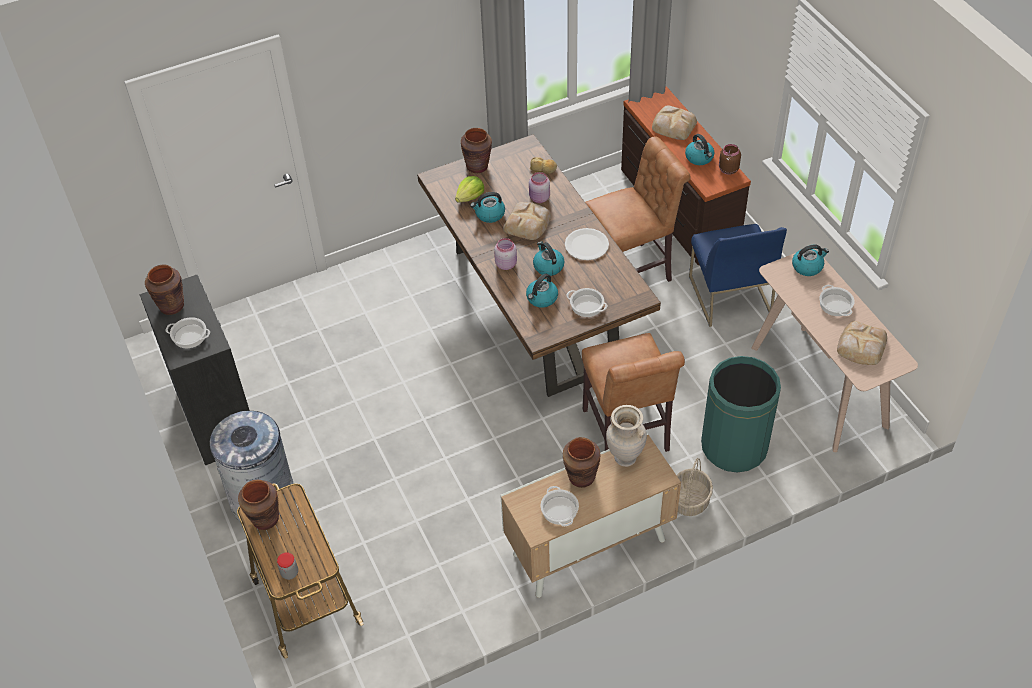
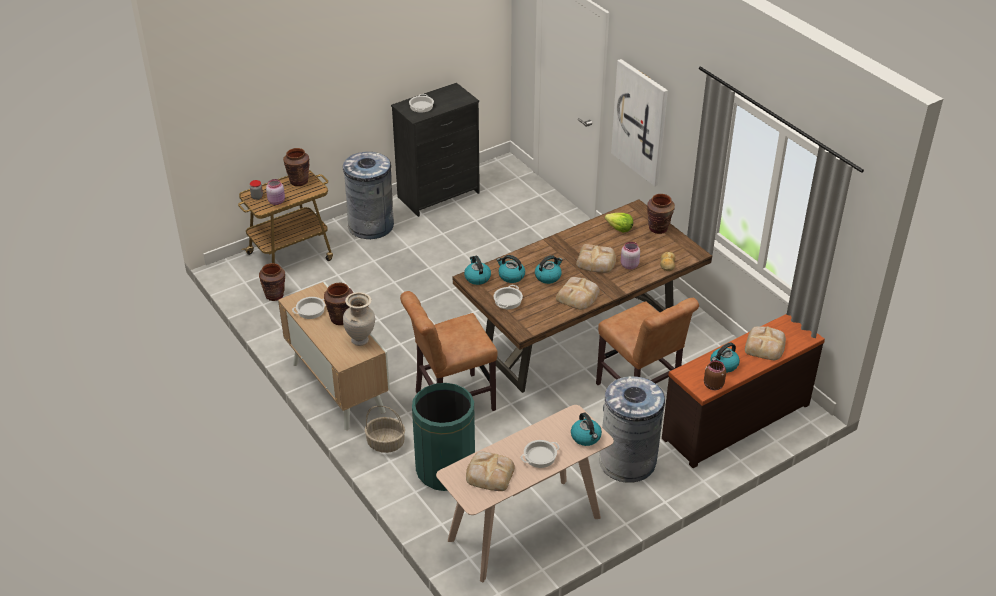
camera: 80 degrees right, 10 degrees down
(171, 306) = (447, 95): brown vase -> brown vase (275, 295)
(370, 107) = (640, 122): none -> picture
(489, 214) = (601, 240): kettle -> kettle (477, 277)
(506, 264) = (546, 254): pink jar -> pink jar (277, 201)
(586, 245) = (578, 296): white plate -> bread
(729, 295) = (627, 461): blue chair -> grey trash can

